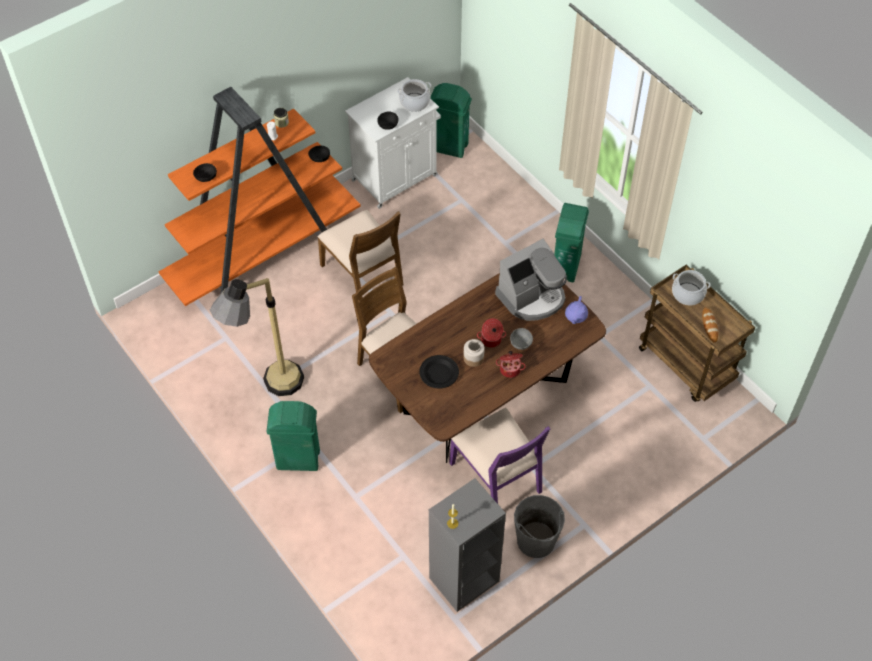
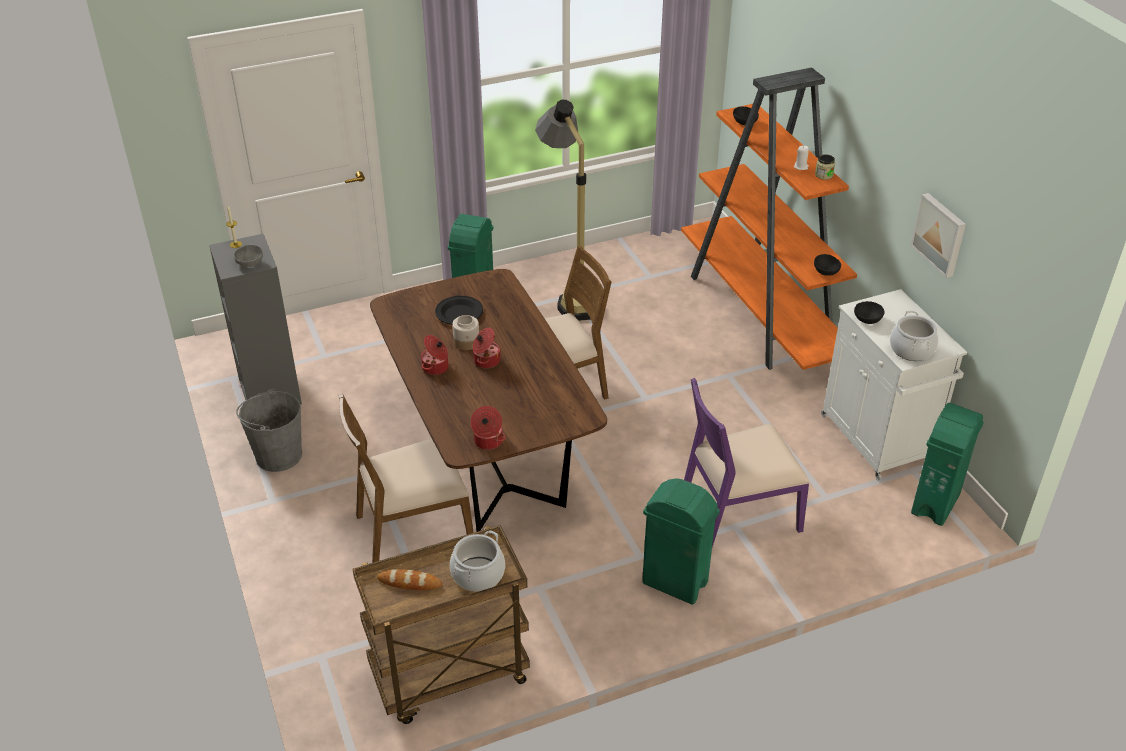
camera: 105 degrees right, 15 degrees down
(361, 52) = (940, 234): none -> picture
(363, 274) = (712, 385): brown chair -> brown chair (413, 528)
(497, 477) = (375, 441): purple chair -> purple chair (738, 513)
(521, 343) = (469, 384): grey bowl -> grey bowl (249, 263)
(532, 297) = (537, 408): coffee machine -> none
(575, 316) = (488, 441): purple teapot -> cooking pot

